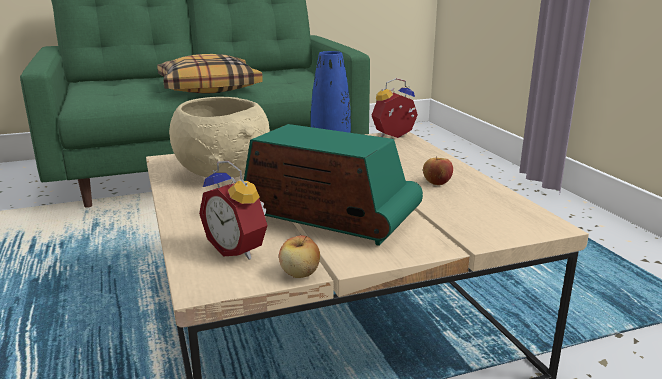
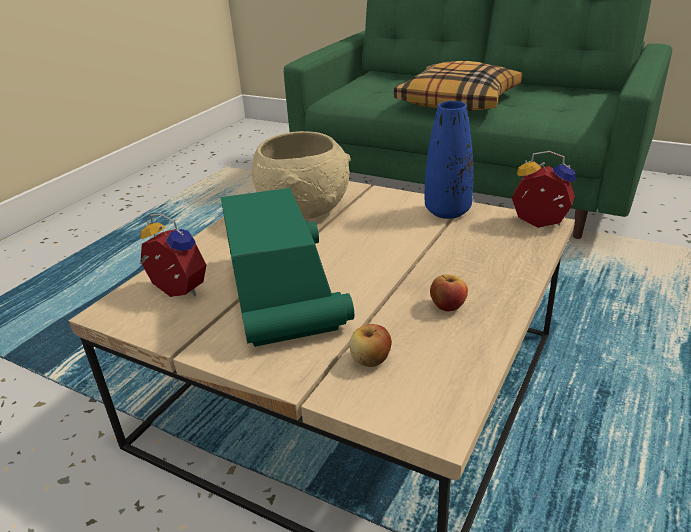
camera: 50 degrees right, 10 degrees up
(239, 249) = (176, 293): alarm clock -> alarm clock turned 120 degrees clockwise
(300, 273) = (163, 337): apple -> apple (371, 360)

